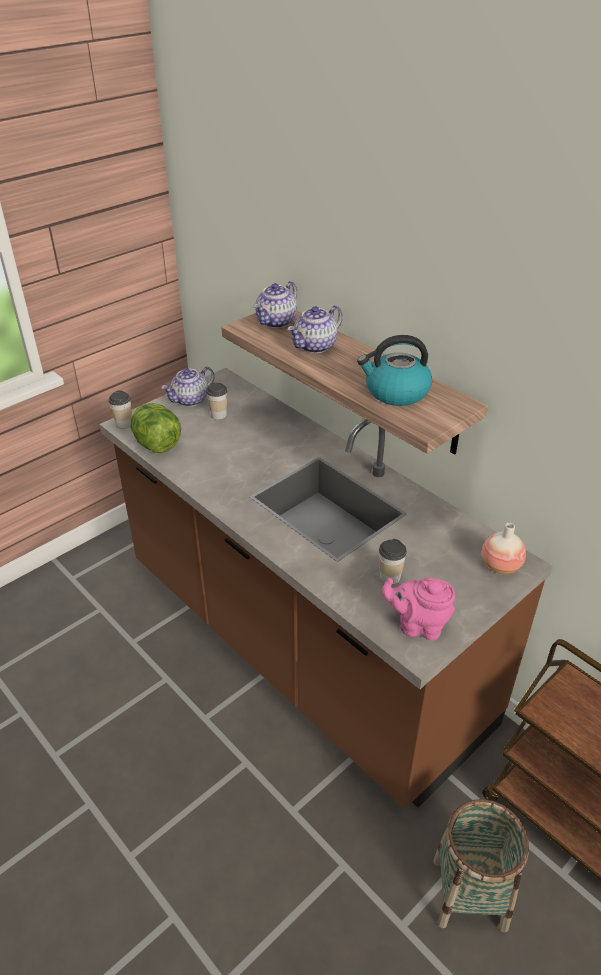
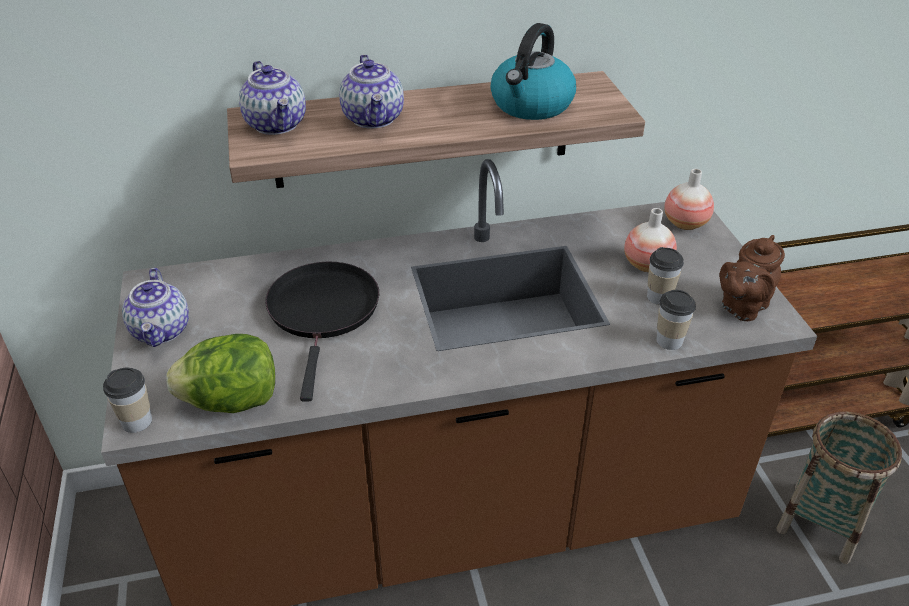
camera: 60 degrees left, 0 degrees up
(218, 415) = (231, 316): cup -> cup (669, 341)
(248, 443) = (323, 312): none -> black frying pan
(418, 625) = (742, 307): pink teapot -> brown teapot
(423, 560) = (647, 265): none -> vase

